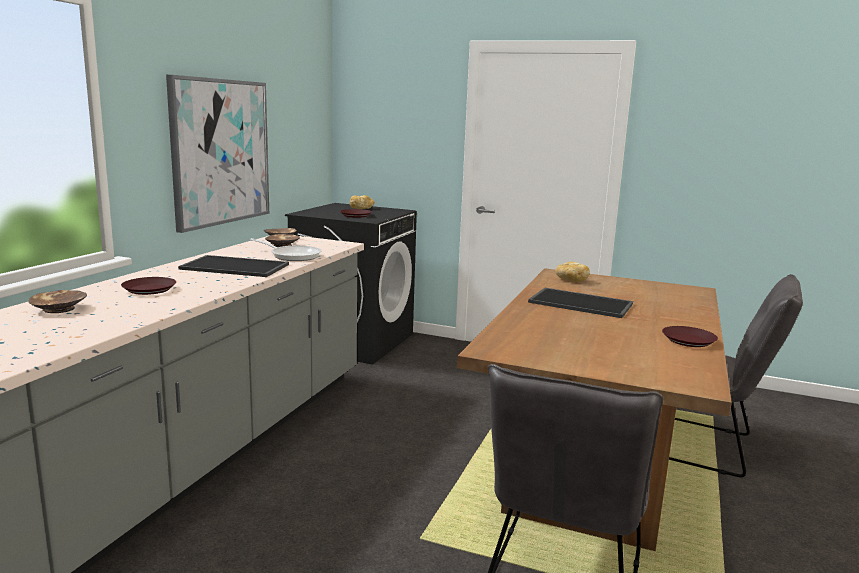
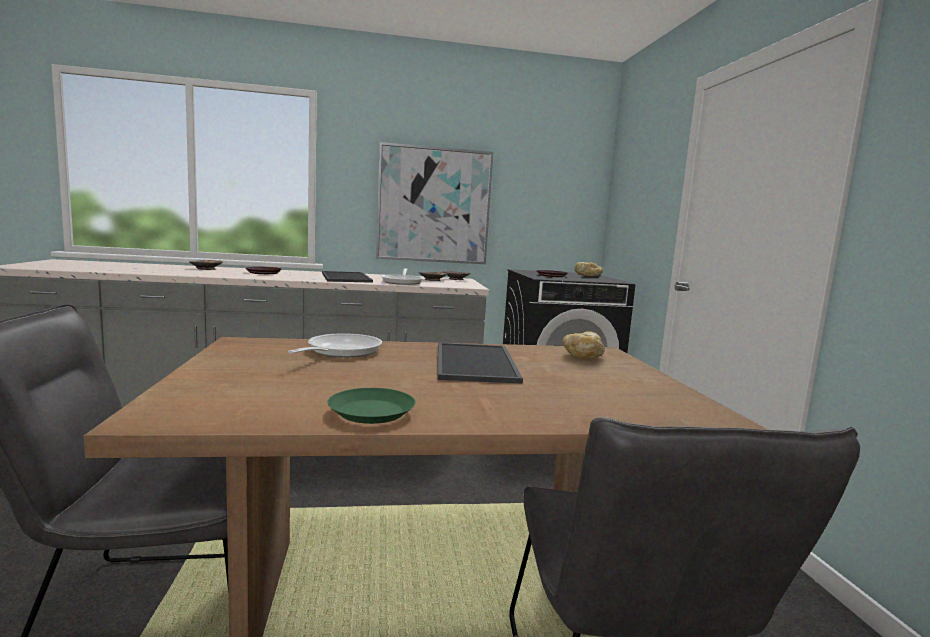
camera: 60 degrees right, 5 degrees down
(536, 327) = (340, 351): none -> frying pan
(689, 341) = (371, 412): brown plate -> green plate

